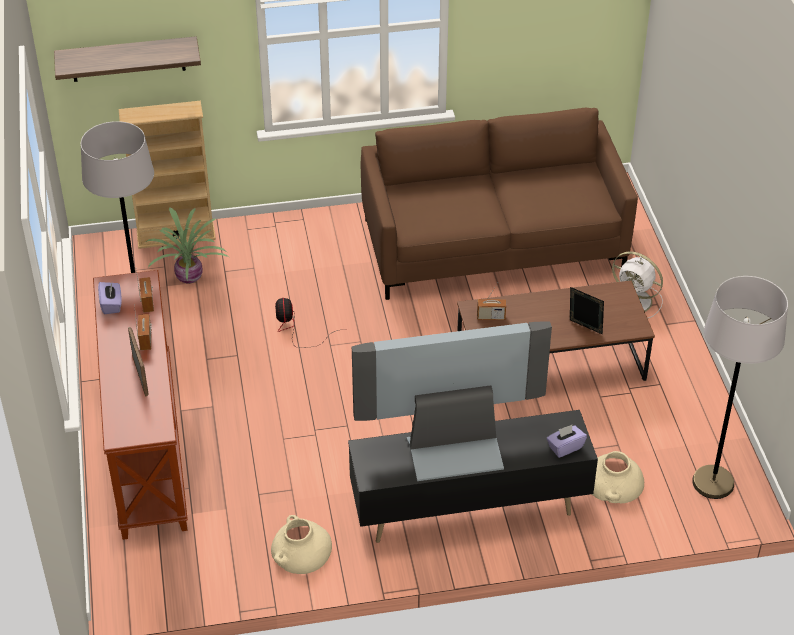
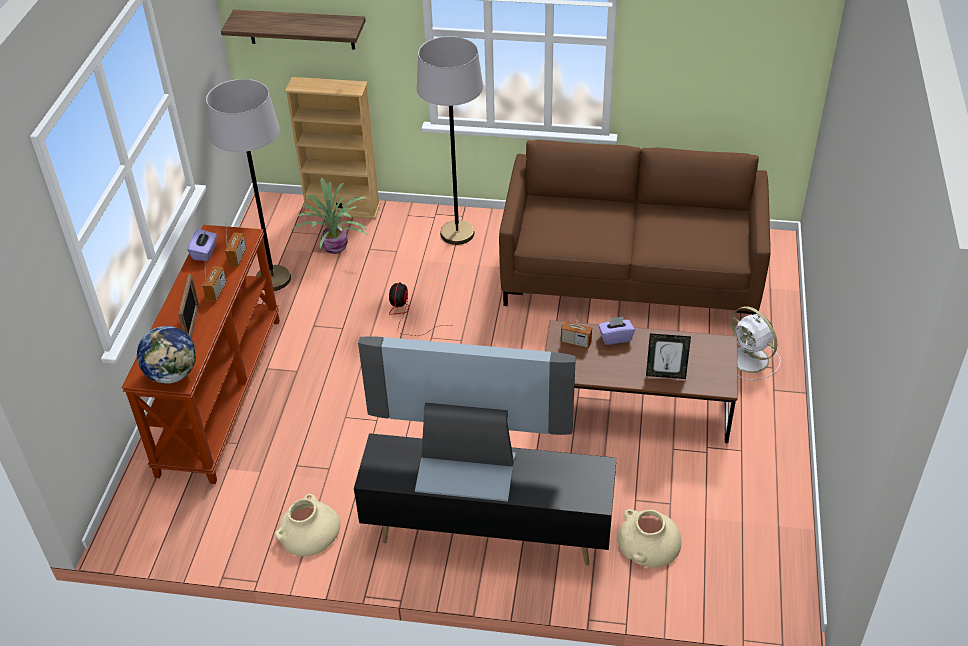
camera: 20 degrees right, 0 degrees up
(148, 426) = (173, 374): none -> globe
(565, 447) = (582, 494): purple tissue box -> purple tissue box (615, 338)
(584, 329) = (665, 375): picture frame -> picture frame turned 135 degrees clockwise
(713, 483) = (755, 570): grey floor lamp -> grey floor lamp (457, 233)

